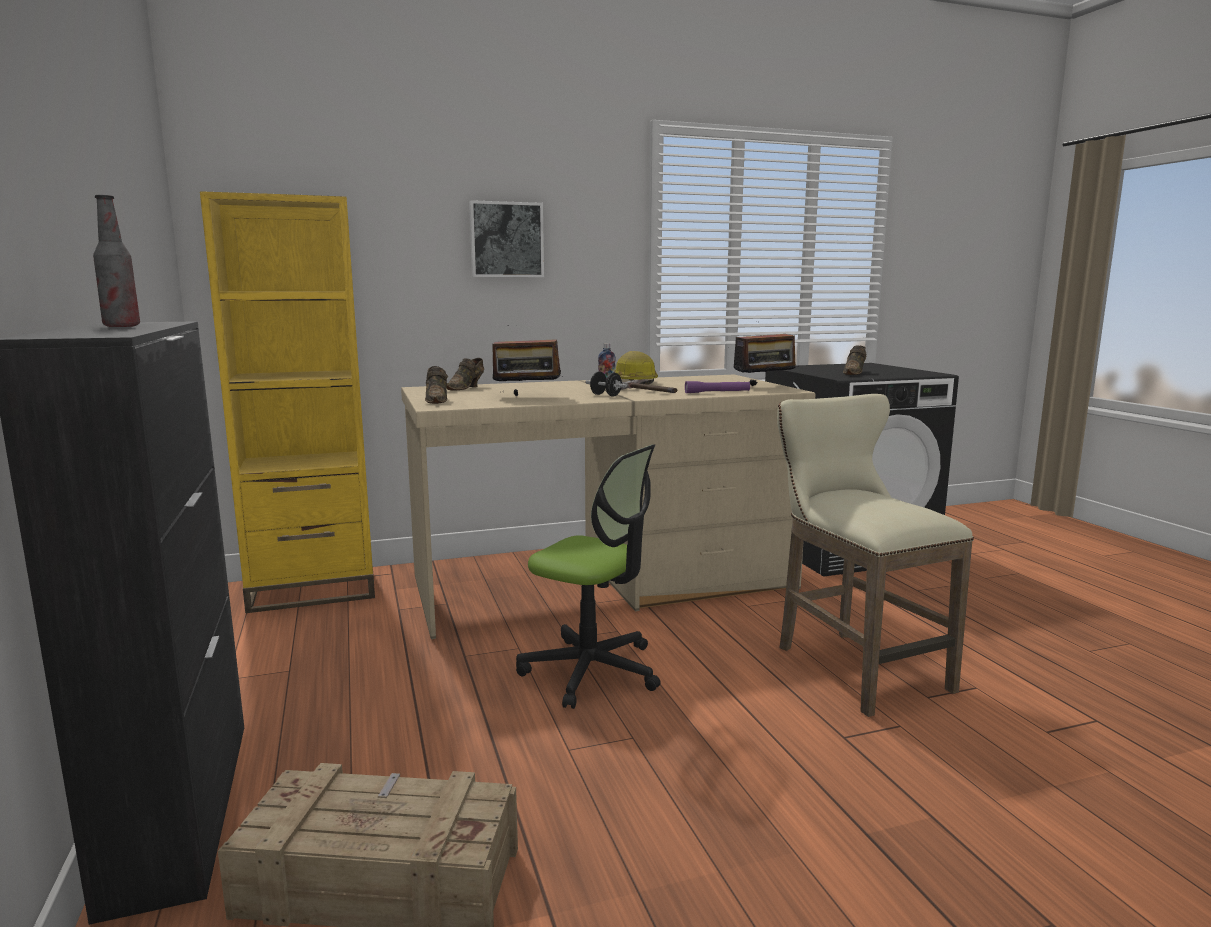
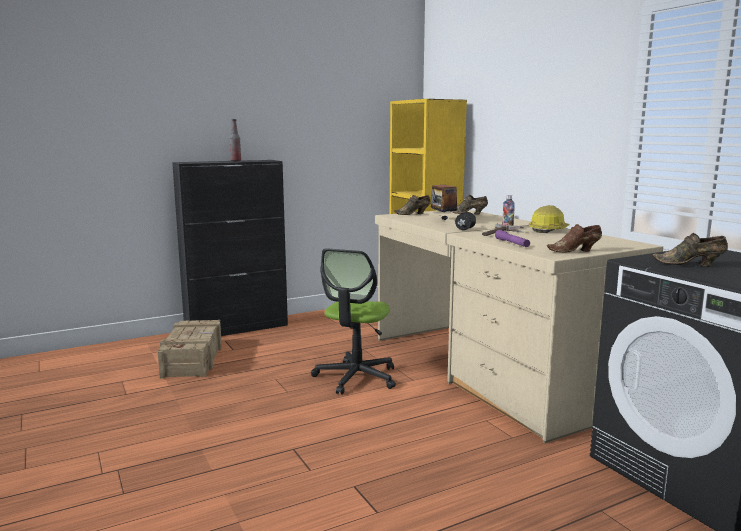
camera: 80 degrees right, 0 degrees up
(506, 240) = (539, 116): picture -> none
(764, 386) = (575, 251): radio -> brown shoe
(853, 665) = (396, 458): beige stool -> none

